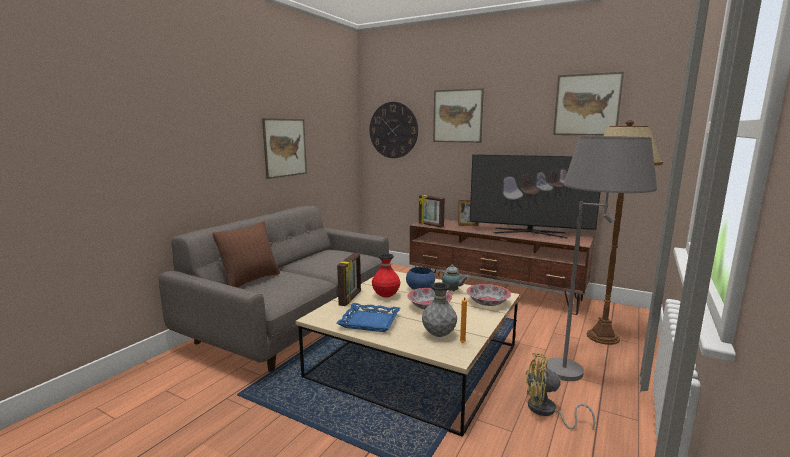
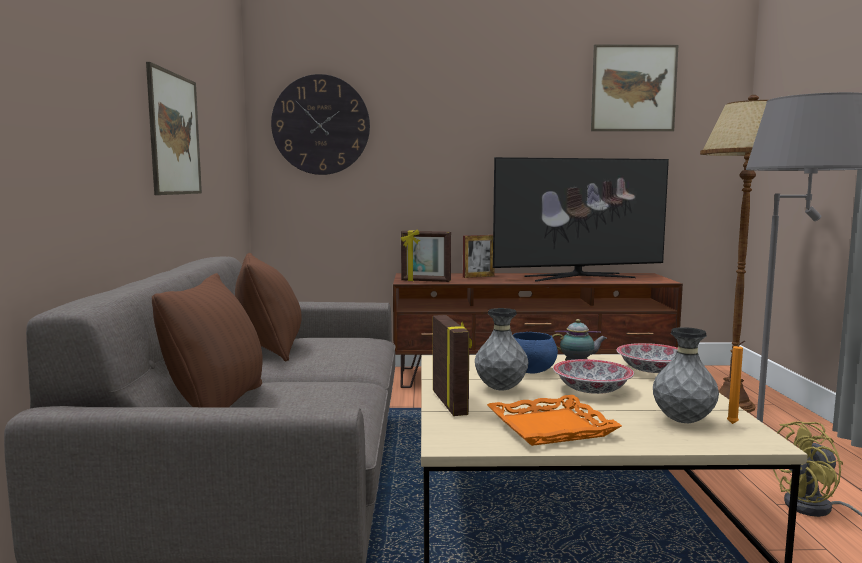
camera: 30 degrees left, 5 degrees down
(314, 255) = (270, 349): none -> brown pillow
(370, 321) = (550, 427): blue tray -> orange tray
(386, 296) = (501, 389): red vase -> grey vase
(457, 116) = (441, 101): picture -> none

